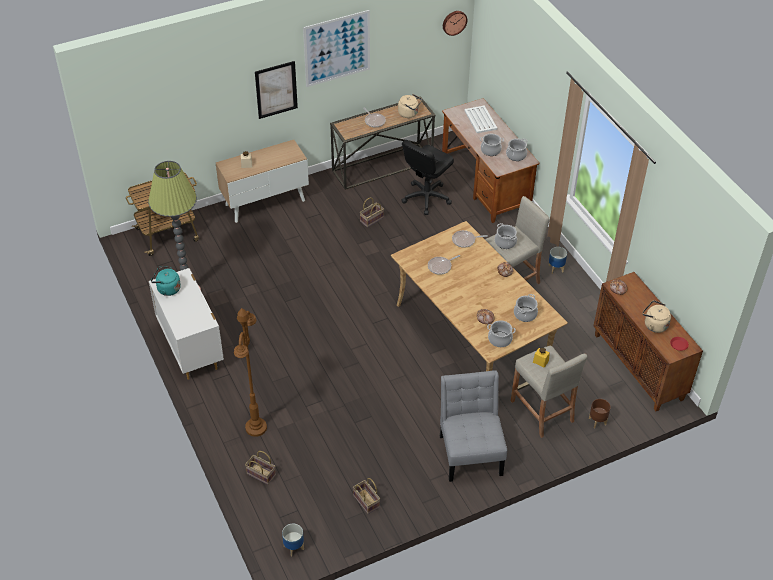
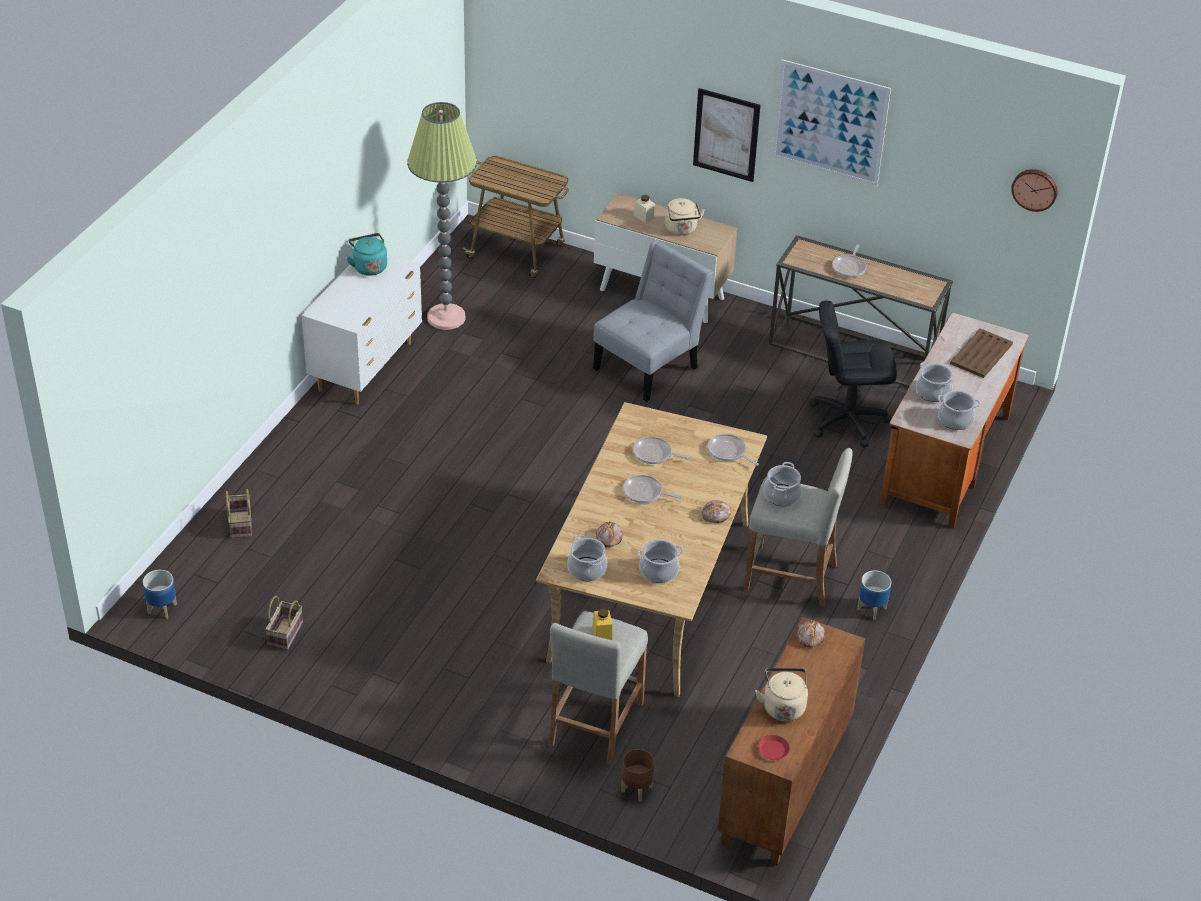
camera: 50 degrees right, 5 degrees down
(256, 427) = (304, 482): brown floor lamp -> none
(371, 220) = (744, 395): basket -> none
(409, 113) = (905, 288): beige kettle -> beige kettle (681, 230)
(465, 286) = (645, 493): none -> frying pan
(470, 451) = (455, 687): grey chair -> grey chair (650, 366)
(480, 119) = (981, 353): white tray -> brown tray

